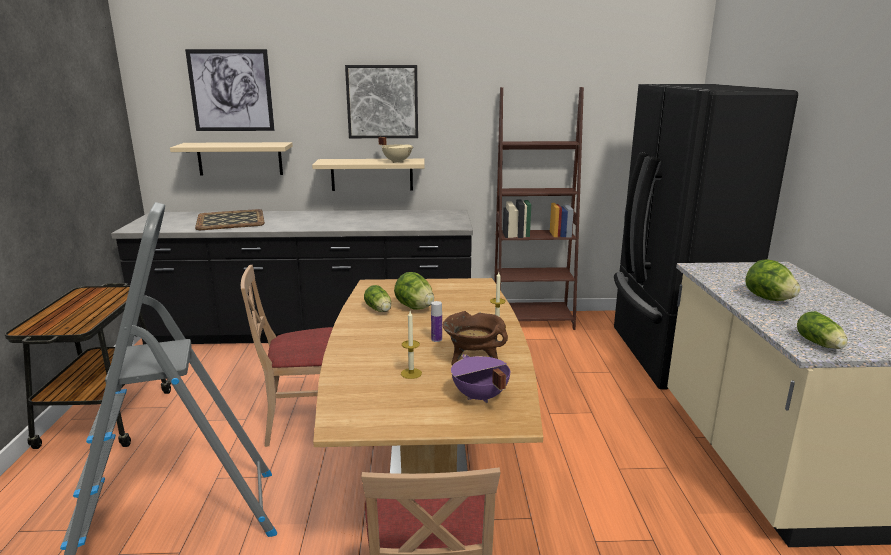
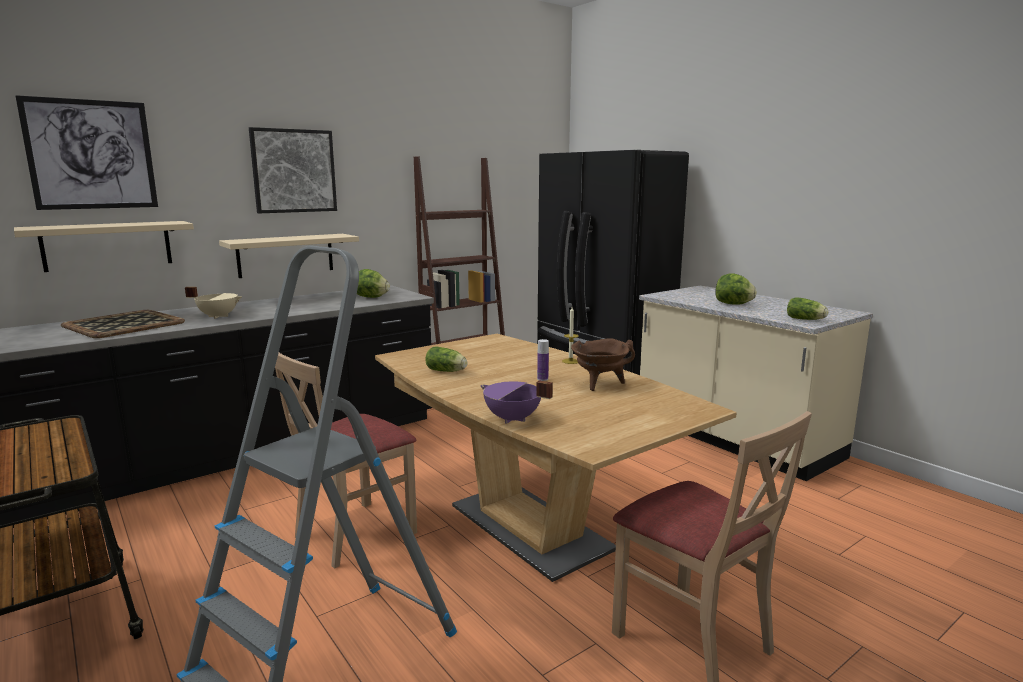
camera: 35 degrees left, 5 degrees down
(397, 161) = (324, 236): beige cooking pot -> beige cooking pot (218, 316)
(411, 373) = (571, 403): candle -> none
(414, 307) = (475, 363): lettuce -> lettuce (371, 297)
(479, 396) = (651, 403): purple cooking pot -> purple cooking pot (512, 419)

